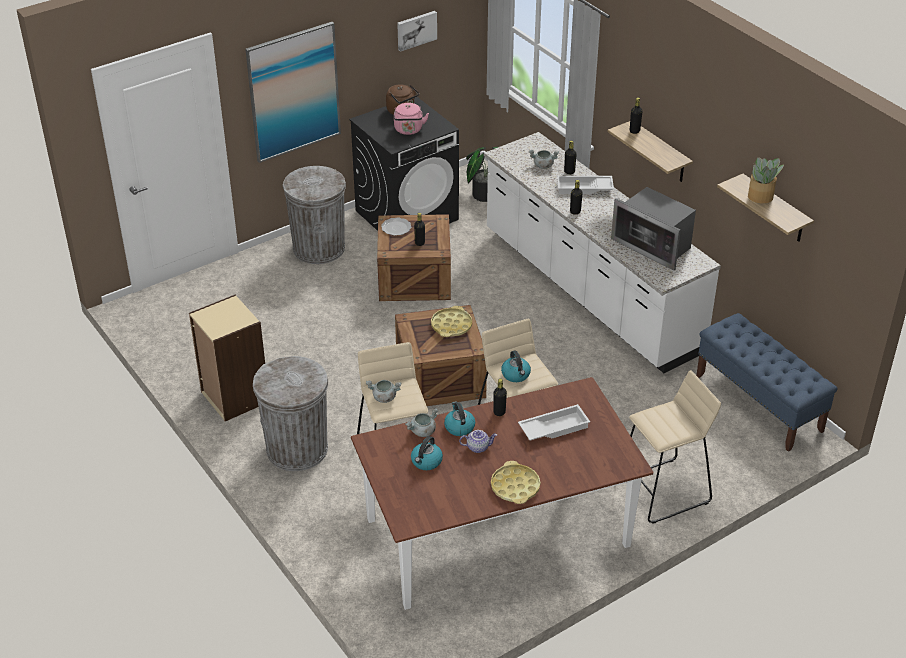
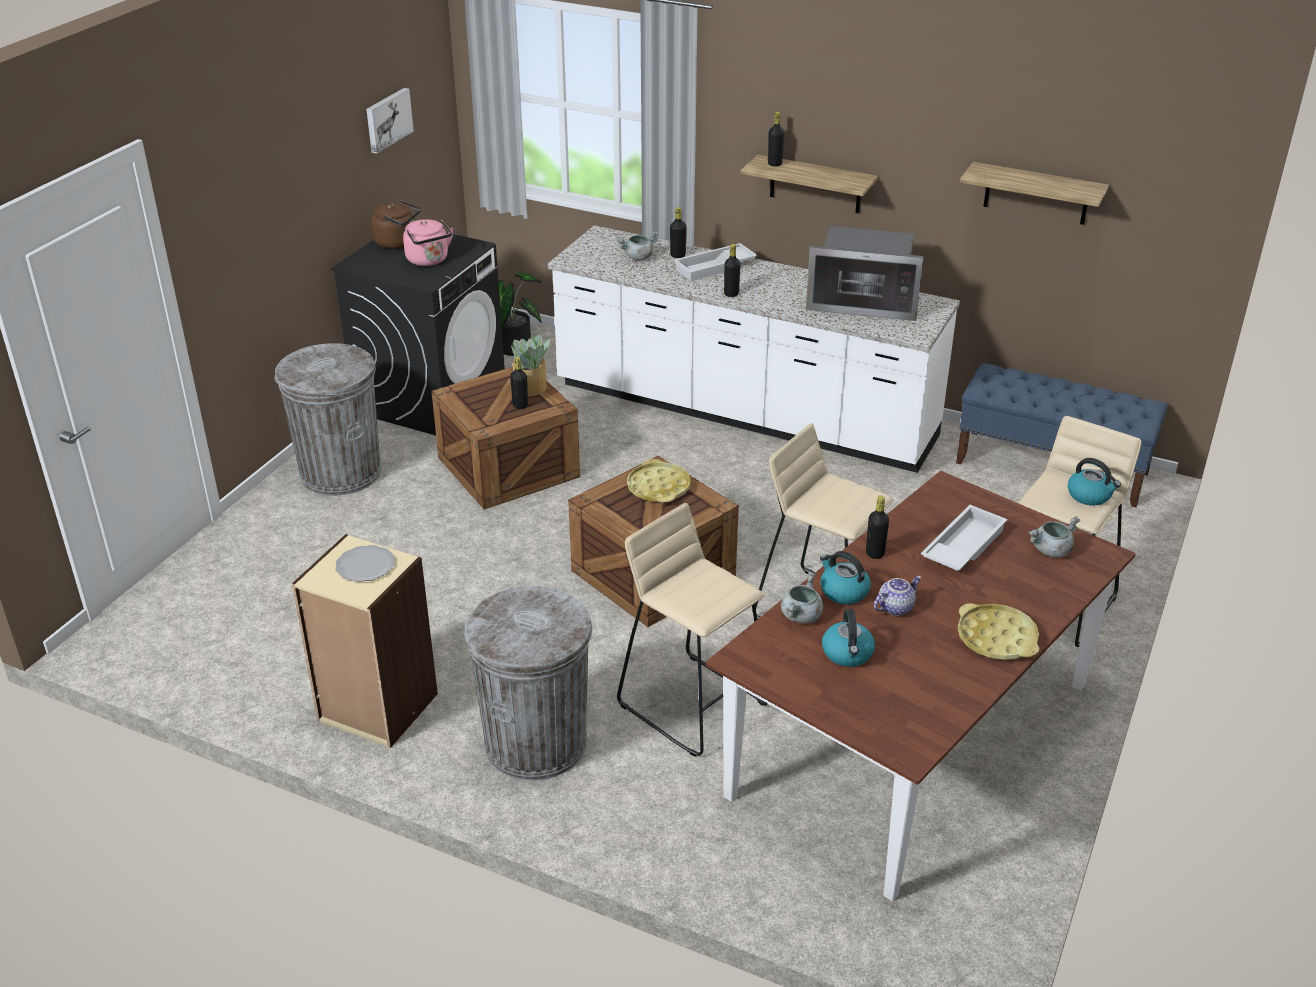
camera: 30 degrees left, 5 degrees down
(294, 92) = (259, 233): picture -> none
(384, 398) = (689, 597): grey cooking pot -> grey cooking pot (1051, 551)
(395, 228) = (470, 397): plate -> plate (364, 566)
(516, 375) = (835, 505): kettle -> kettle (1090, 495)
(761, 197) = (1024, 177): potted plant -> potted plant (531, 388)

